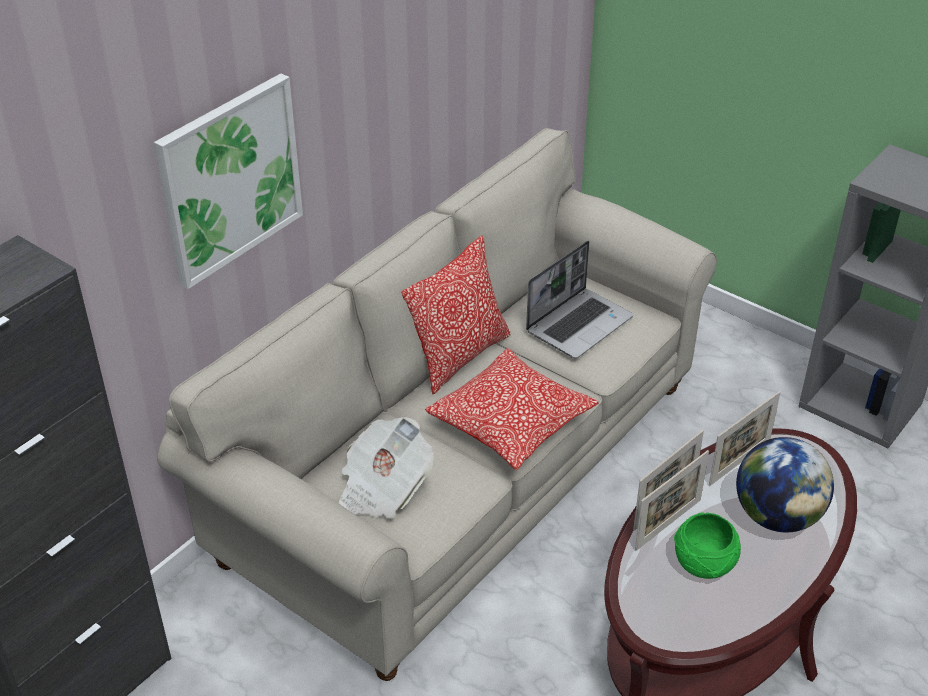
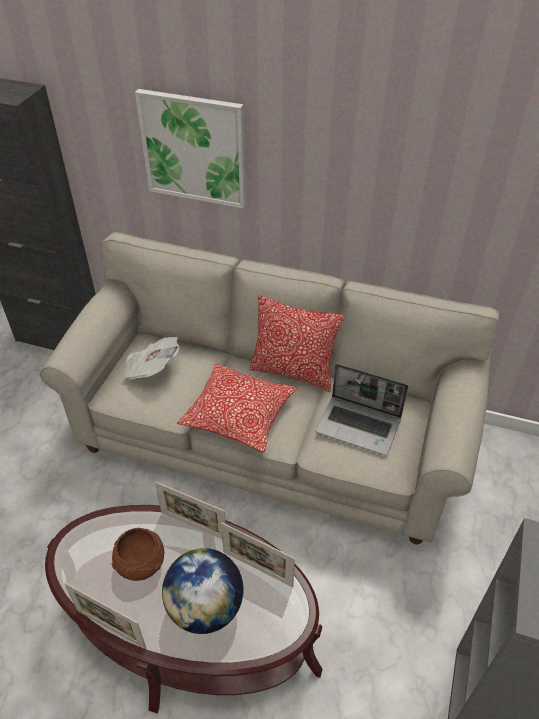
camera: 70 degrees right, 5 degrees up
(668, 524) = (173, 532): picture frame -> picture frame (111, 629)
(704, 562) = (141, 564): green bowl -> brown bowl

